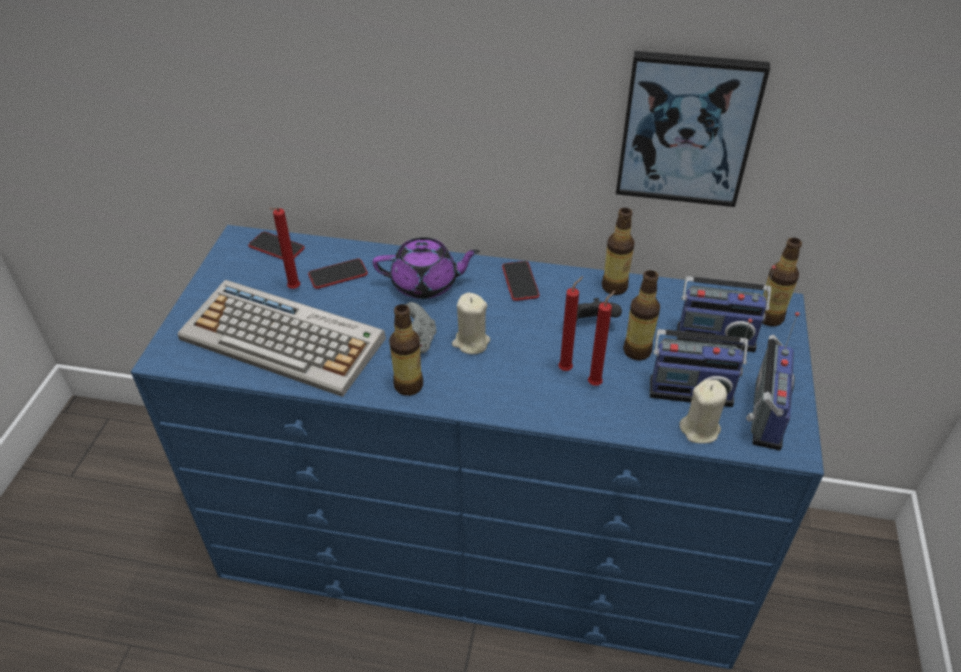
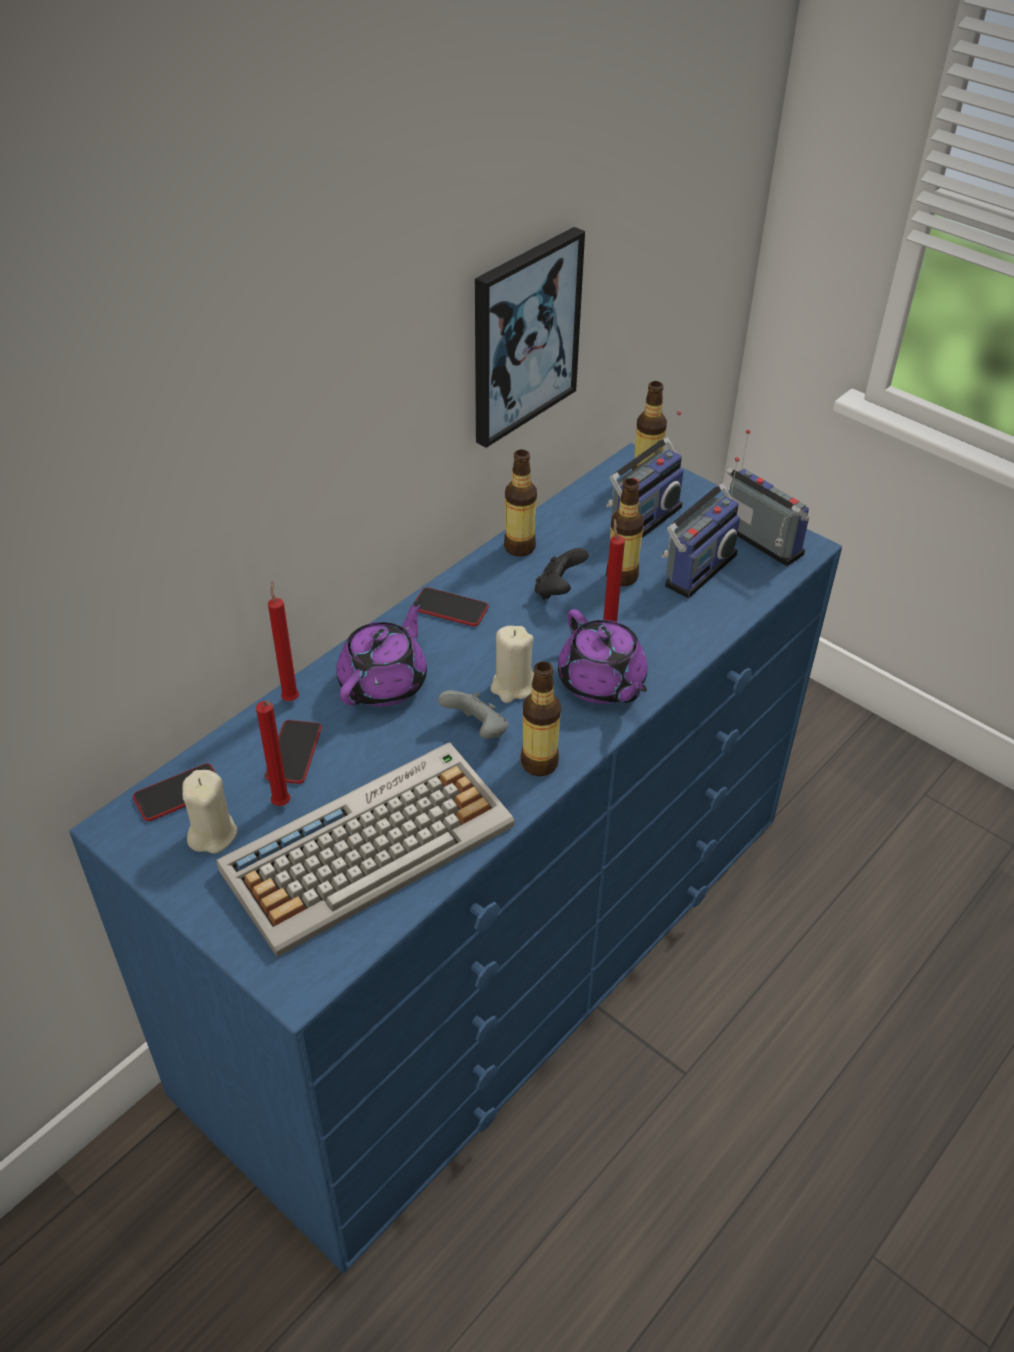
camera: 60 degrees left, 0 degrees up
(512, 386) = (602, 683): none -> purple teapot
(596, 383) = (643, 623): red candle -> red candle (290, 698)
(700, 429) = (748, 587): beige candle -> beige candle (212, 834)

